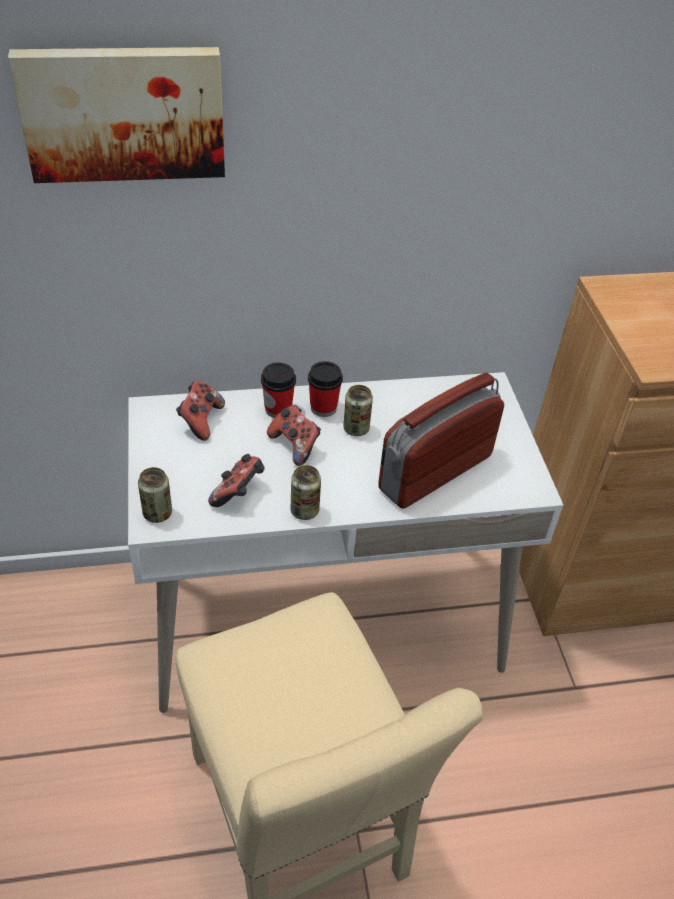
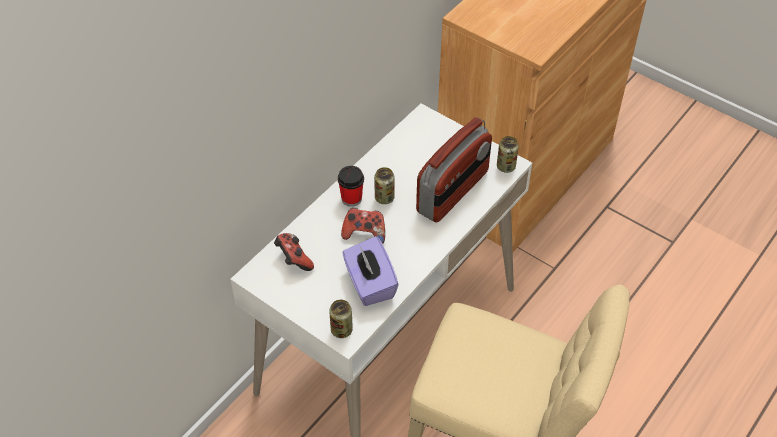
camera: 40 degrees left, 5 degrees up
(123, 112) = (204, 90): picture -> none
(239, 493) = (369, 284): game controller -> purple tissue box
(278, 409) = (327, 219): cup -> none
(304, 510) = (415, 266): can -> can (506, 166)
(434, 472) = (453, 192): radio -> radio turned 150 degrees counterclockwise

